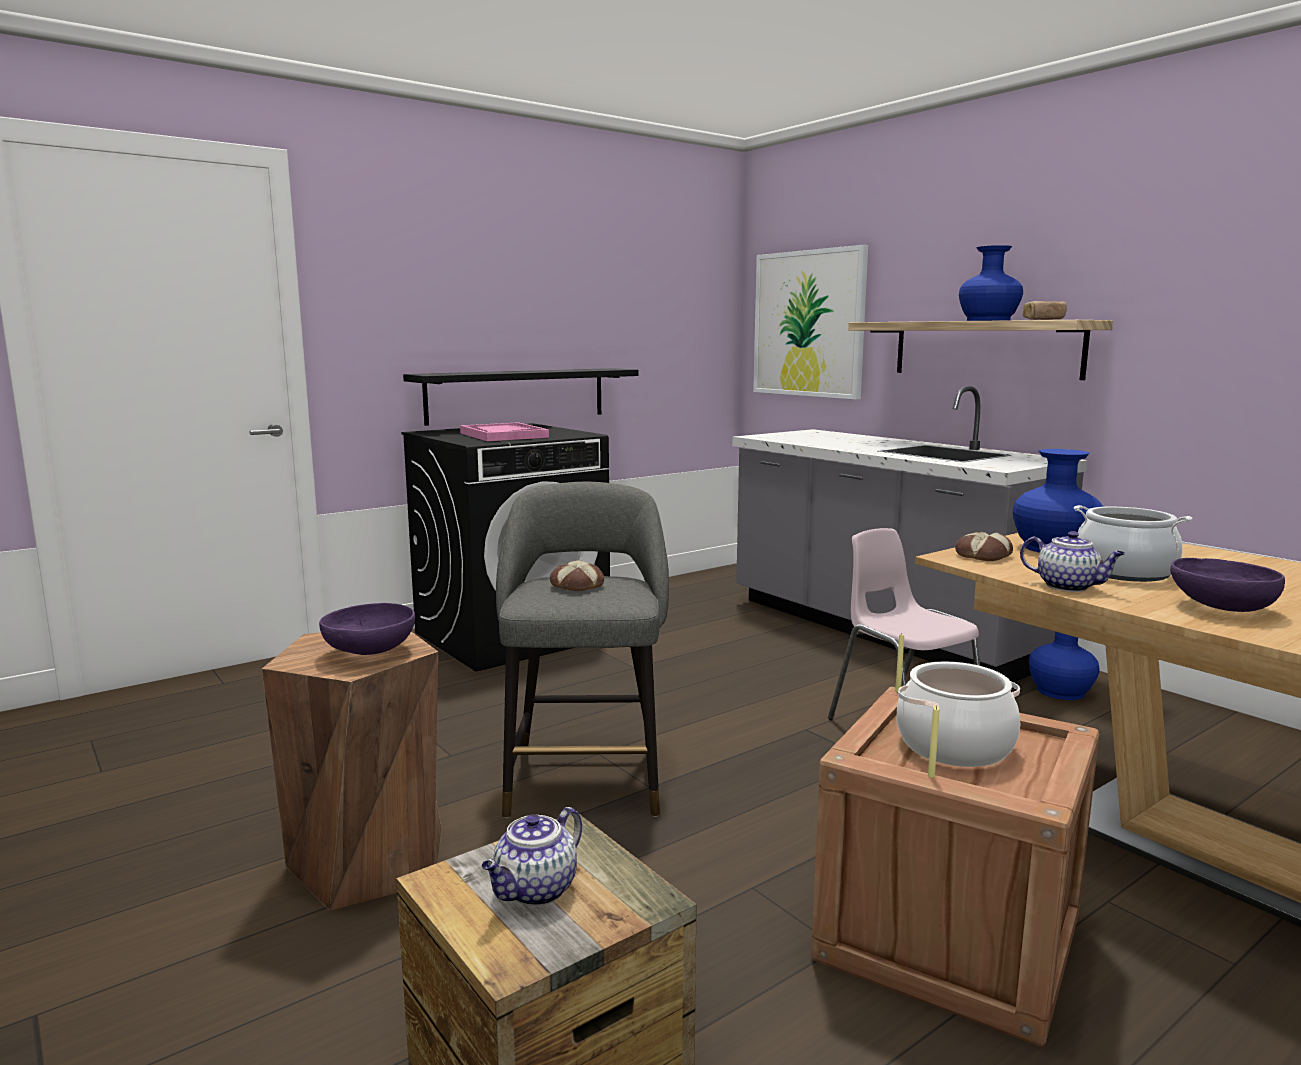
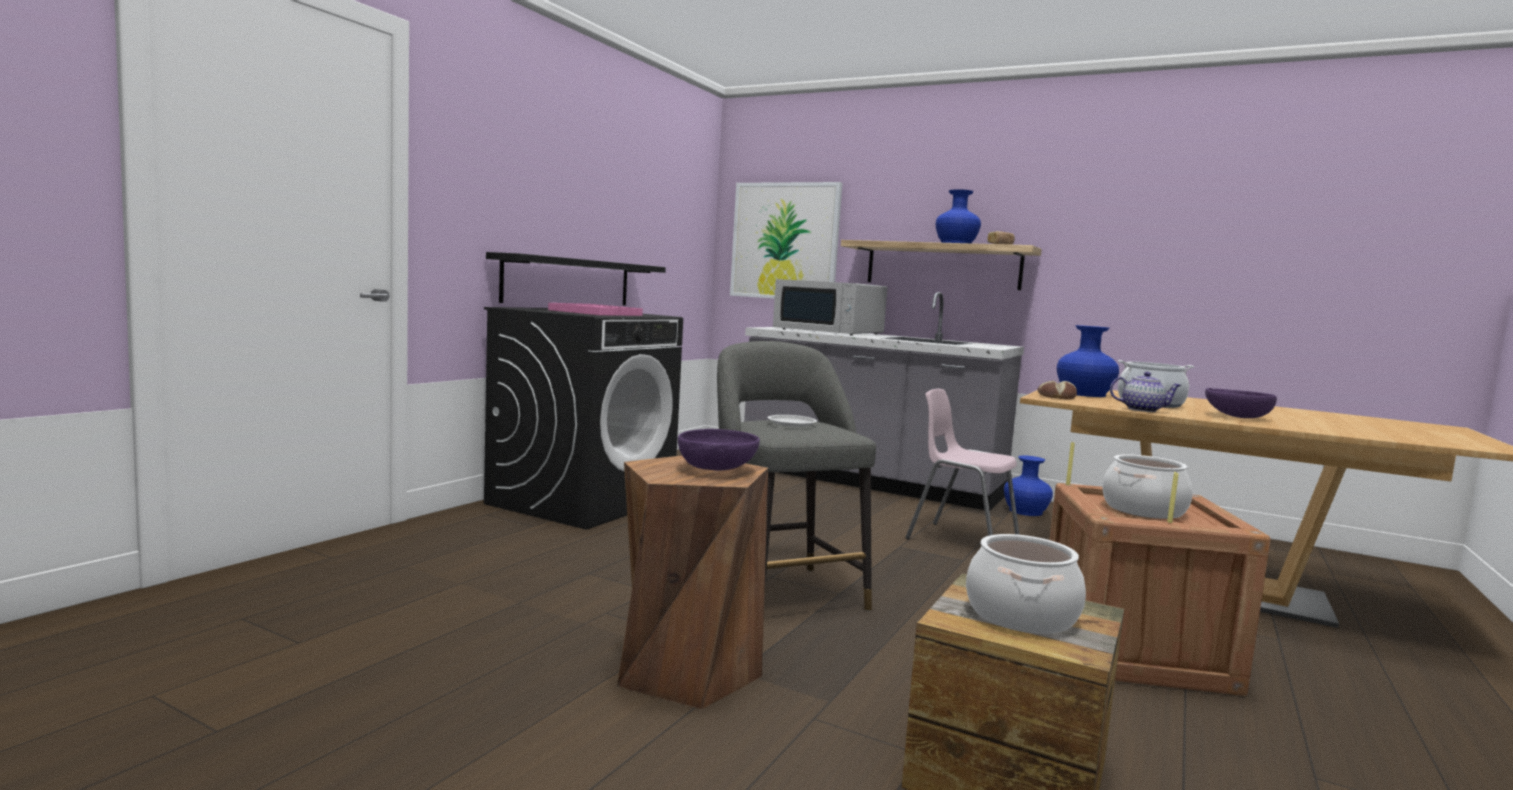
camera: 25 degrees left, 5 degrees down
(535, 891) = (1022, 615): teapot -> cooking pot
(576, 585) = (792, 424): bread -> white plate
(835, 440) = (829, 332): none -> white microwave

